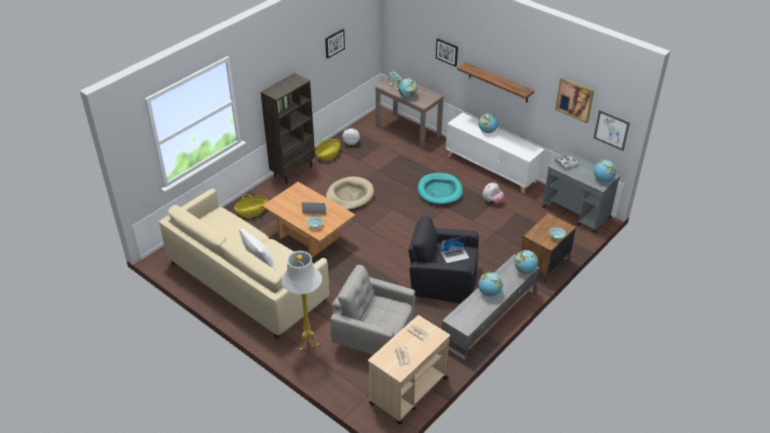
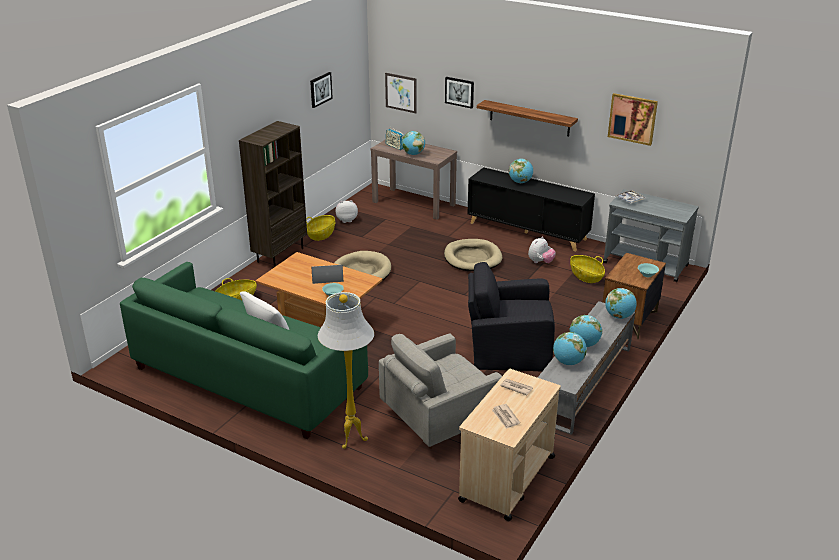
camera: 10 degrees left, 10 degrees down
(247, 282) = (248, 378): beige sofa -> green sofa
(373, 335) = (438, 419): grey armchair -> grey armchair turned 45 degrees counterclockwise
(439, 191) = (472, 258): turquoise dog bed -> beige dog bed
(455, 255) = (524, 309): laptop -> none
(491, 169) = (528, 231): white cabinet -> black cabinet
(524, 219) = (586, 276): none -> basket
(602, 179) = (680, 211): globe -> globe (568, 362)
(611, 130) = (683, 148): picture -> picture (401, 92)

